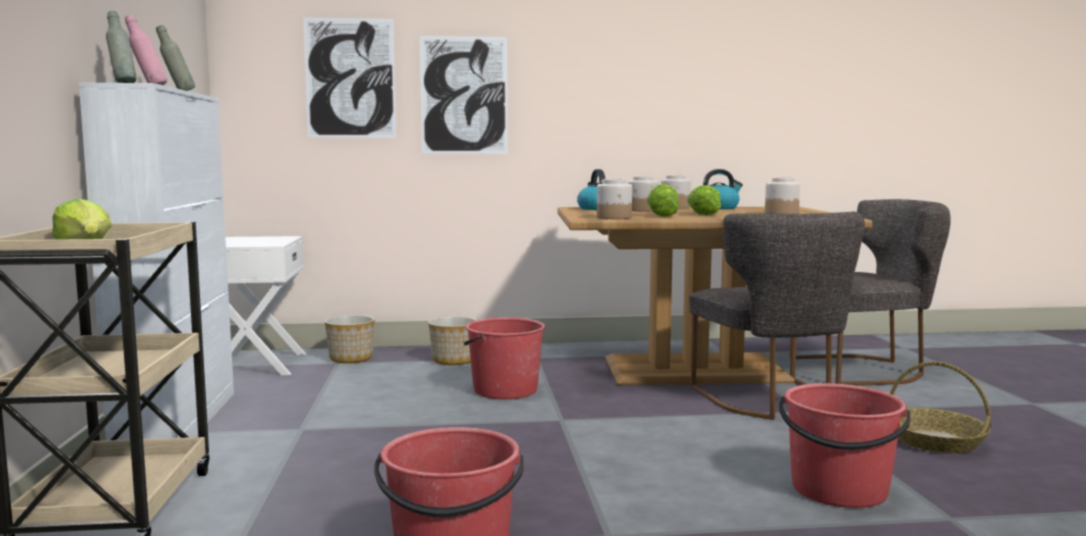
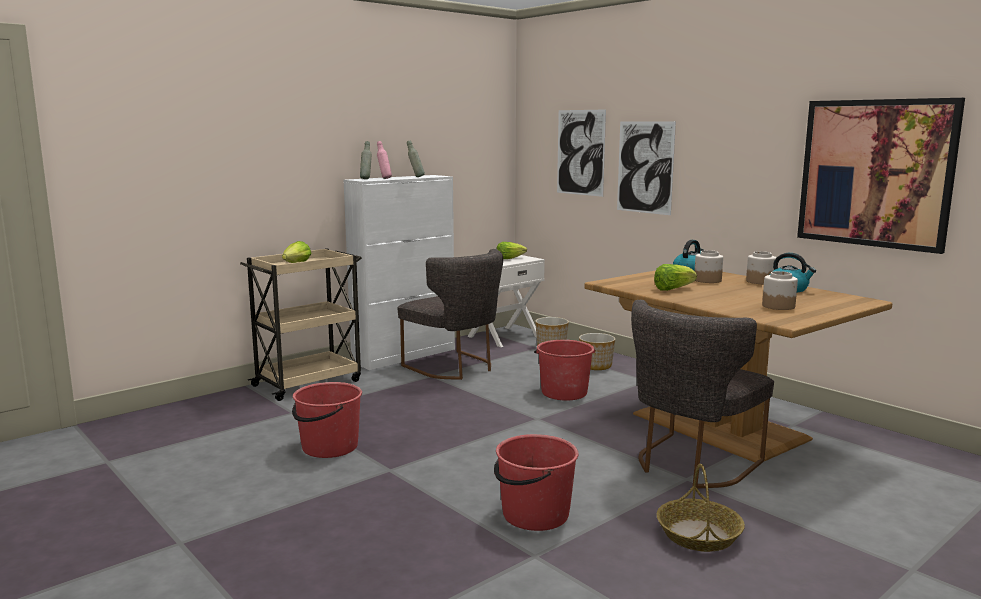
camera: 55 degrees right, 5 degrees up
(614, 217) = (625, 285): jar -> none
(705, 214) = (713, 294): lettuce -> lettuce (509, 258)
(740, 91) = (875, 173): none -> picture
(865, 370) = (864, 482): grey chair -> grey chair (455, 367)

